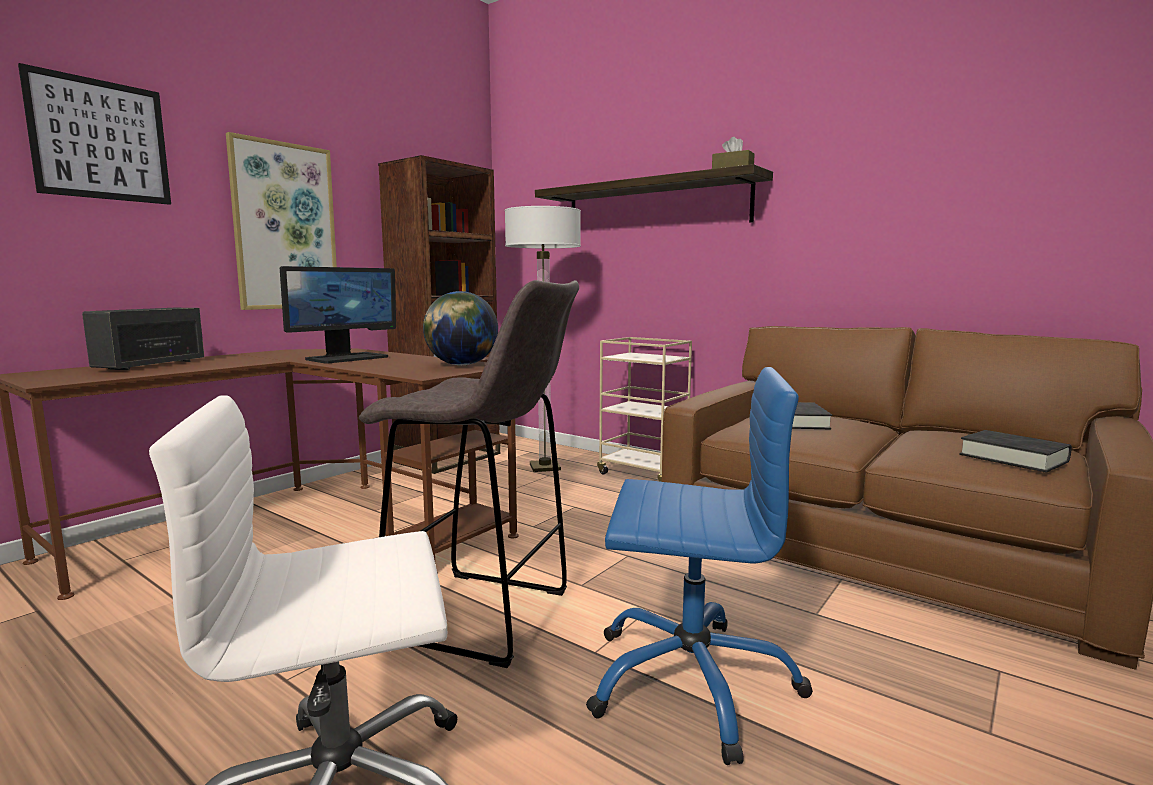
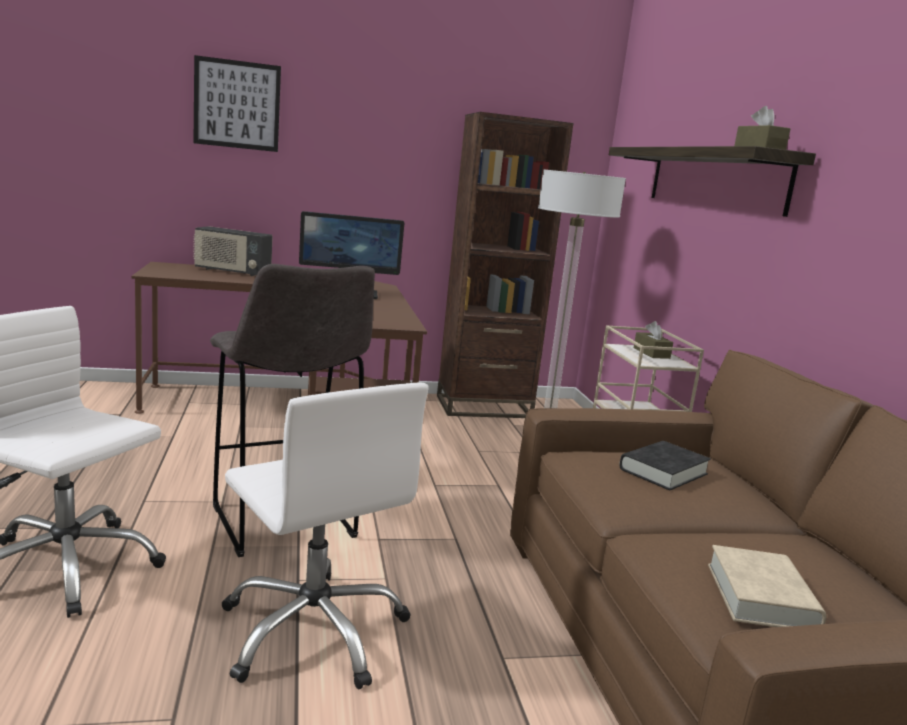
camera: 40 degrees right, 5 degrees up
(151, 365) = (232, 272): radio -> radio turned 135 degrees counterclockwise
(285, 227) = (367, 172): picture -> none
(461, 365) = (389, 319): globe -> none
(642, 355) = (651, 353): none -> brown tissue box
(691, 681) = (314, 630): blue office chair -> white office chair
(1013, 458) = (761, 597): black book -> beige book

